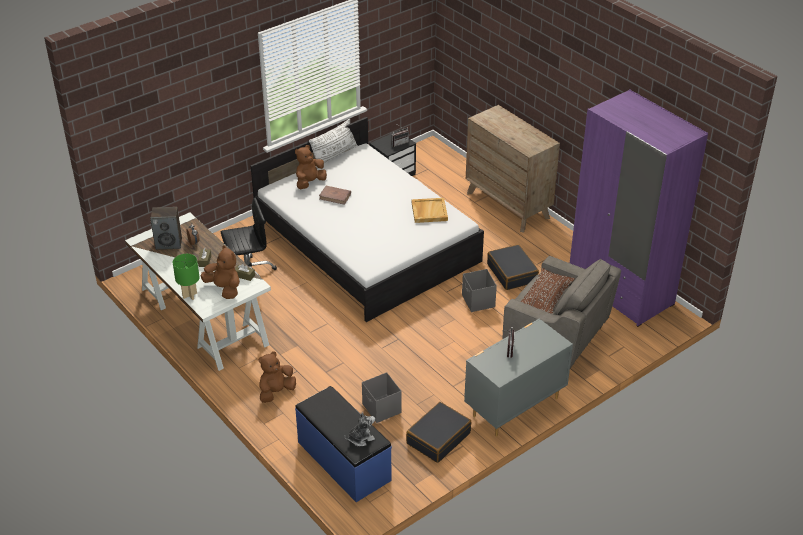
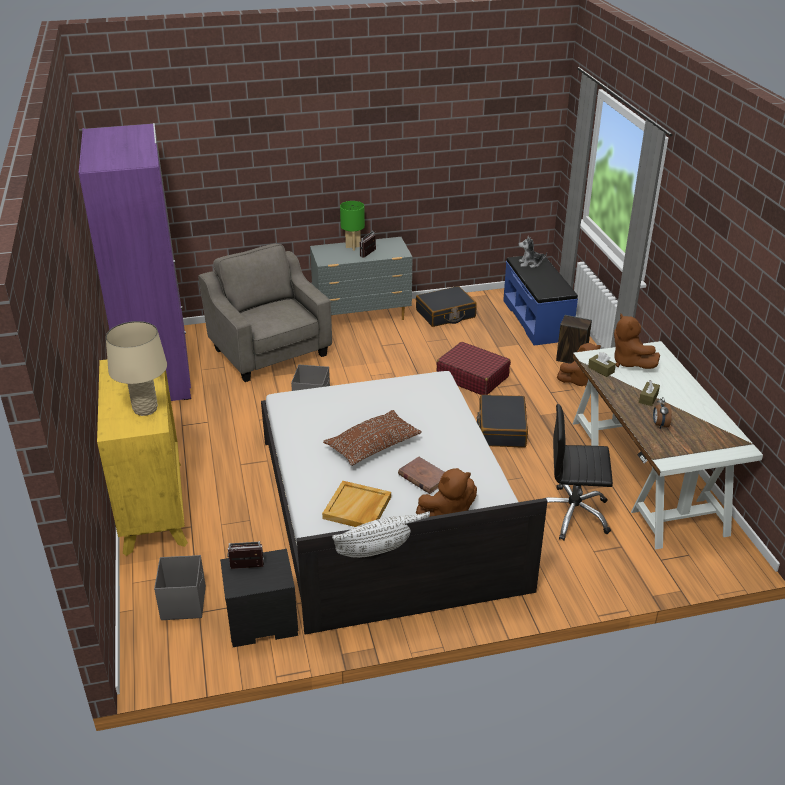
camera: 155 degrees left, 5 degrees down
(169, 243) = (696, 432): speaker -> speaker (571, 359)
(189, 295) = (673, 366): green table lamp -> green table lamp (353, 247)
(370, 366) = (472, 377): none -> red suitcase
(381, 409) = (482, 343): grey storage box -> grey storage box (184, 603)
(429, 211) = (312, 421): beige tray -> beige tray (357, 508)
(494, 124) = (145, 409): none -> beige table lamp
(508, 205) = (153, 506): brown dresser -> yellow dresser
(512, 273) = (245, 420): black suitcase -> black suitcase (501, 429)
(546, 298) = (276, 312): brown pillow -> brown pillow (373, 446)

